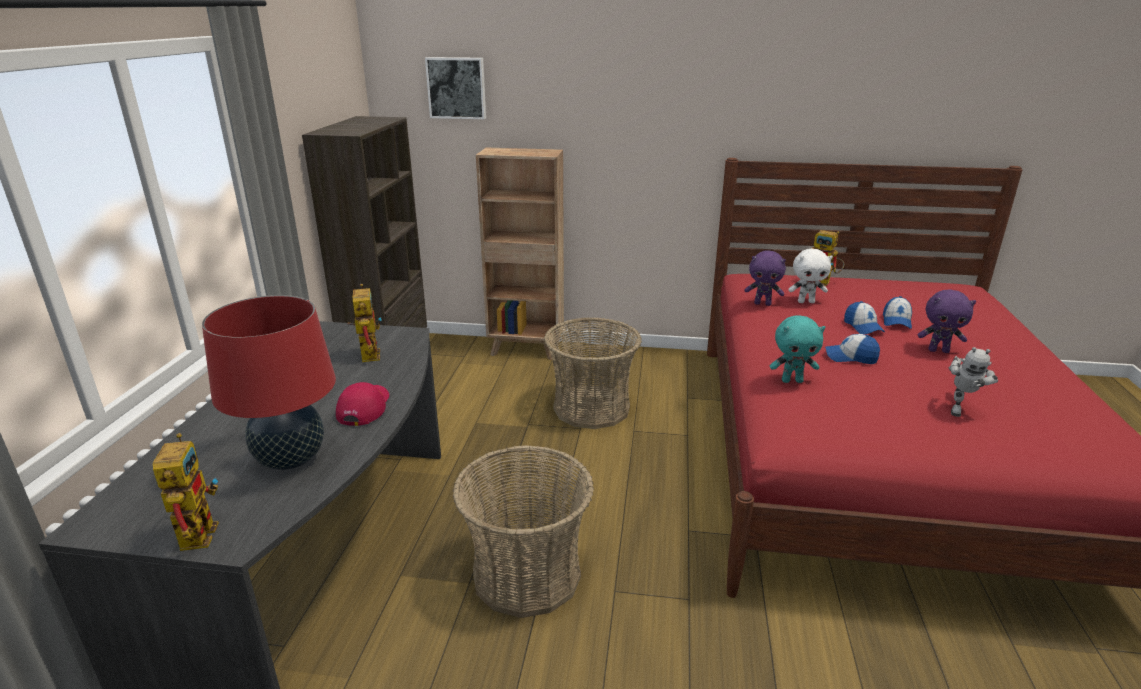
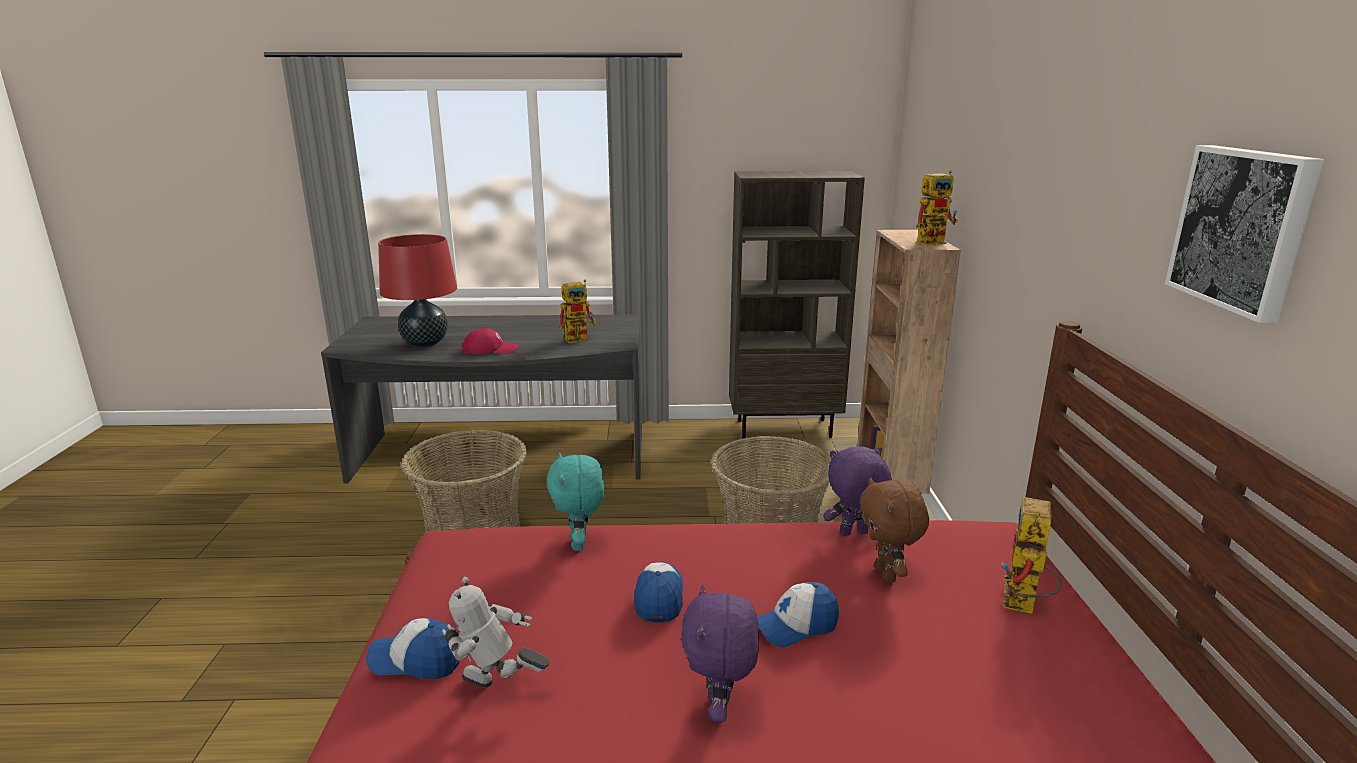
camera: 80 degrees right, 5 degrees down
(197, 530) = (358, 338): toy robot -> toy robot (934, 242)
(457, 88) = (929, 154): picture -> picture (1243, 229)
(763, 304) = (853, 534): purple plush toy -> purple plush toy turned 75 degrees clockwise
(806, 302) = (887, 574): white plush toy -> brown plush toy
(896, 321) = (848, 675): cap -> cap (416, 661)

